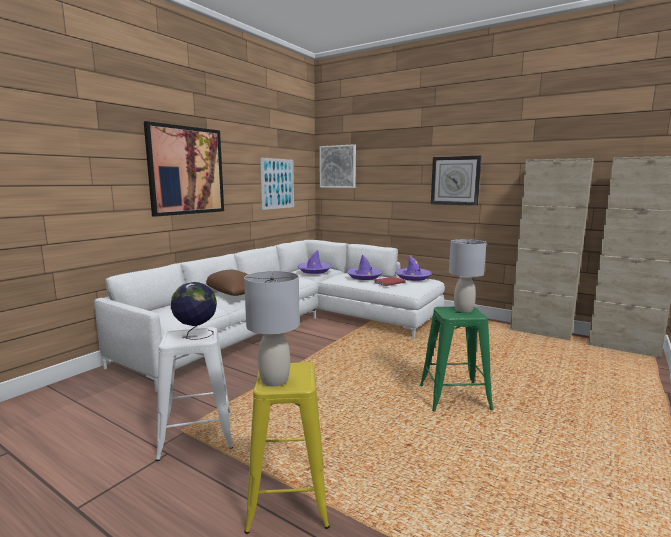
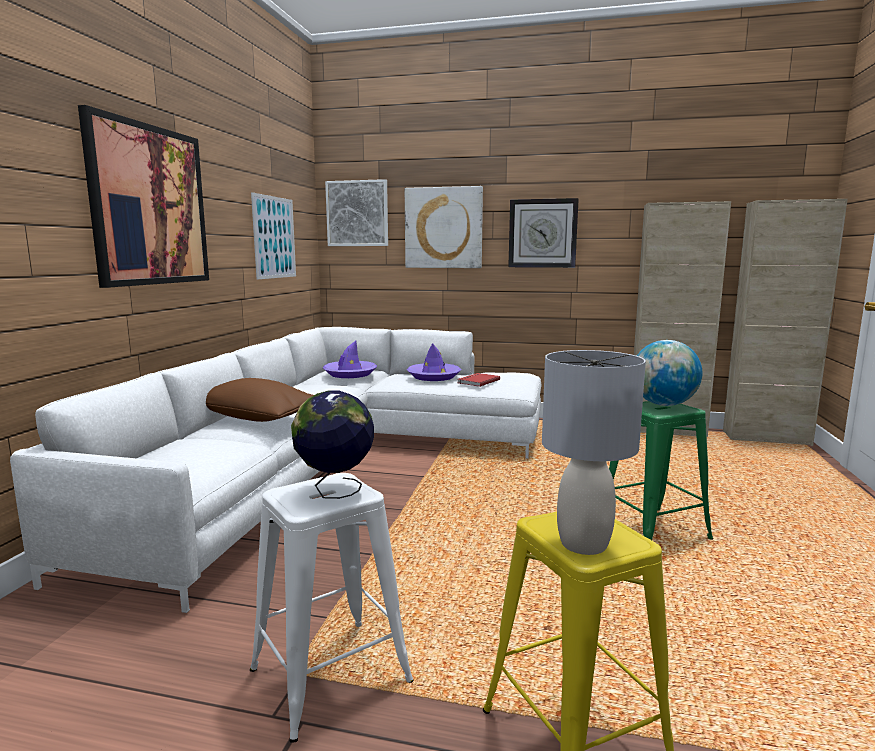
camera: 20 degrees left, 0 degrees up
(389, 176) = (443, 228): none -> picture
(413, 277) = (500, 372): purple hat -> none
(463, 310) = (663, 404): grey table lamp -> globe

